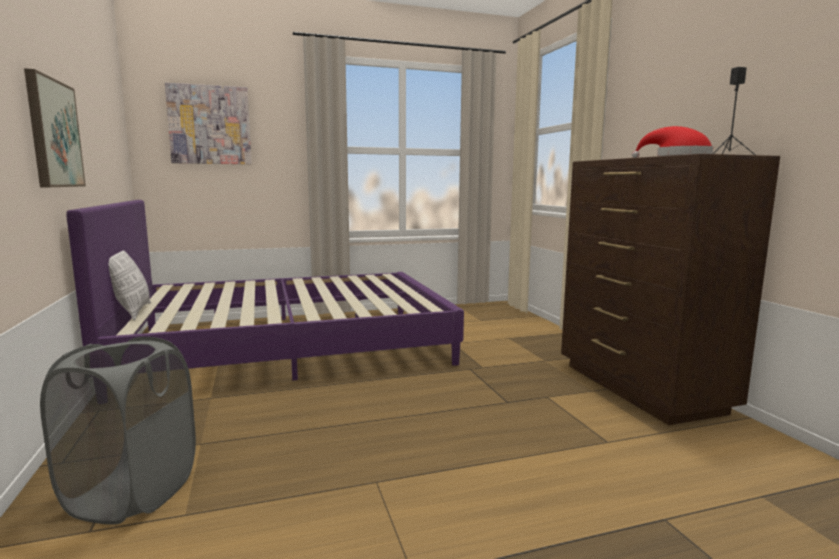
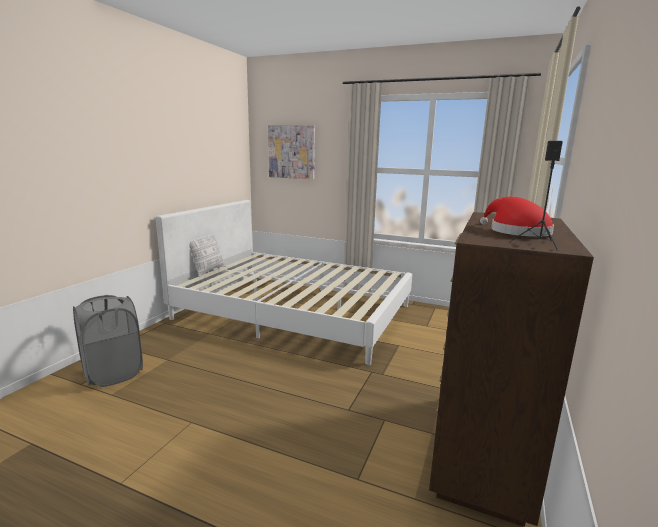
camera: 40 degrees right, 5 degrees up
(53, 134) = (152, 175): picture -> none
(288, 346) = (294, 312): purple bed -> white bed

